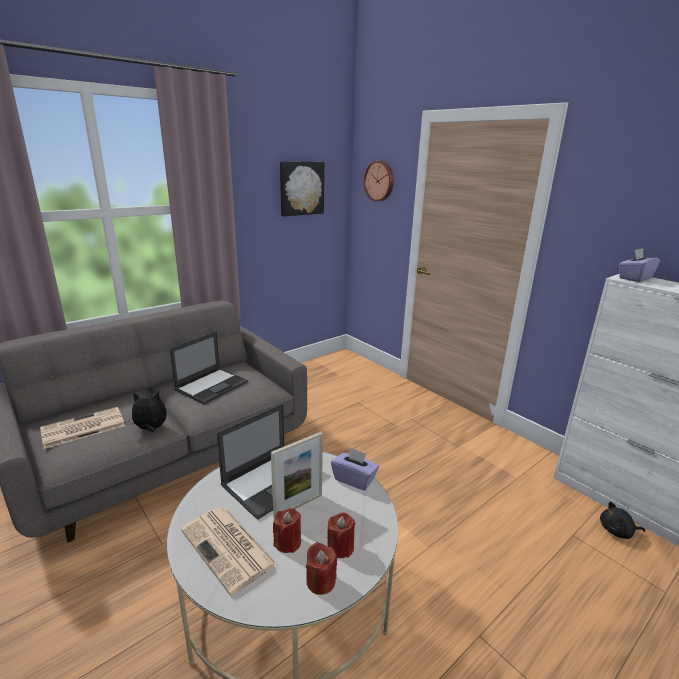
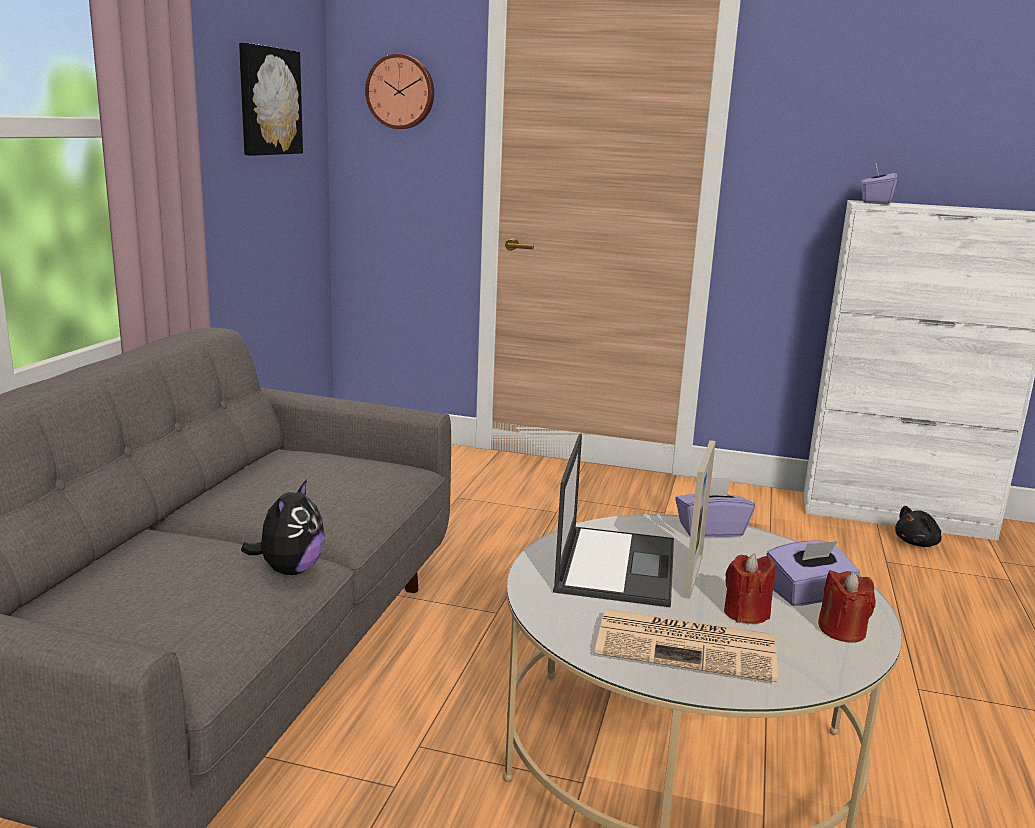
camera: 35 degrees left, 5 degrees down
(82, 428) = (142, 607): newspaper -> none
(150, 429) = (290, 570): plush toy -> plush toy turned 150 degrees clockwise
(212, 385) = (296, 486): laptop -> none
(340, 547) = (808, 595): red candle -> purple tissue box

